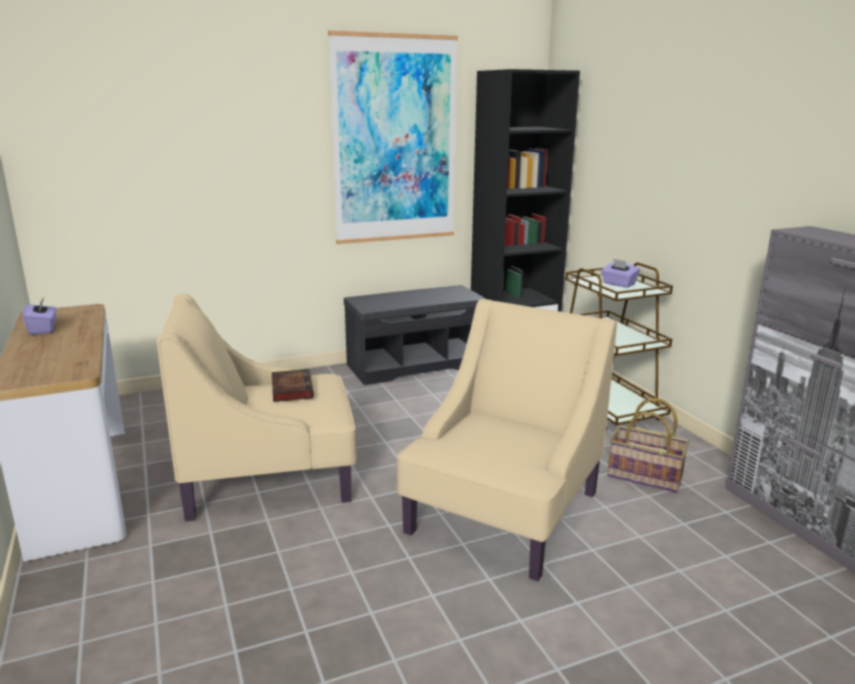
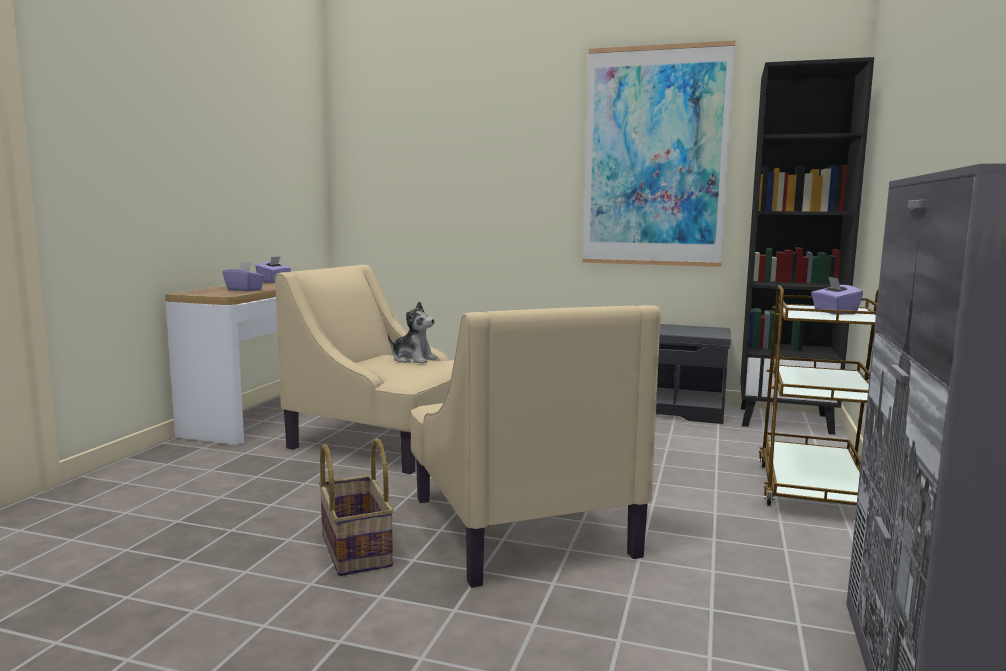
camera: 40 degrees right, 10 degrees down
(68, 357) = (244, 290): none -> purple tissue box
(291, 388) = (413, 359): book -> plush toy
(503, 512) = (520, 524): beige armchair -> beige armchair turned 90 degrees clockwise
(644, 476) = (743, 555): basket -> basket (354, 550)

